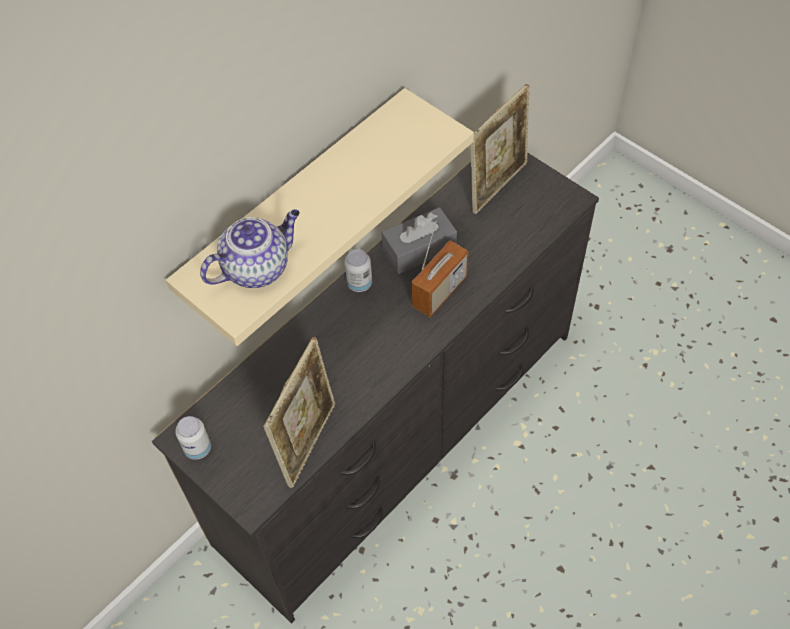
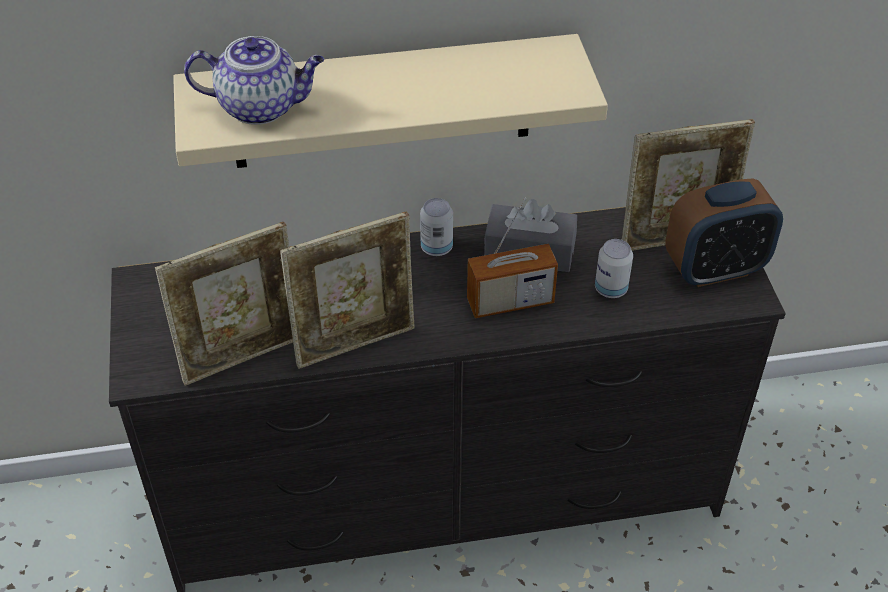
camera: 35 degrees right, 10 degrees down
(197, 448) = (142, 298): can -> can (610, 289)
(371, 383) = (355, 343): none -> picture frame
(537, 192) = (715, 269): none -> alarm clock

